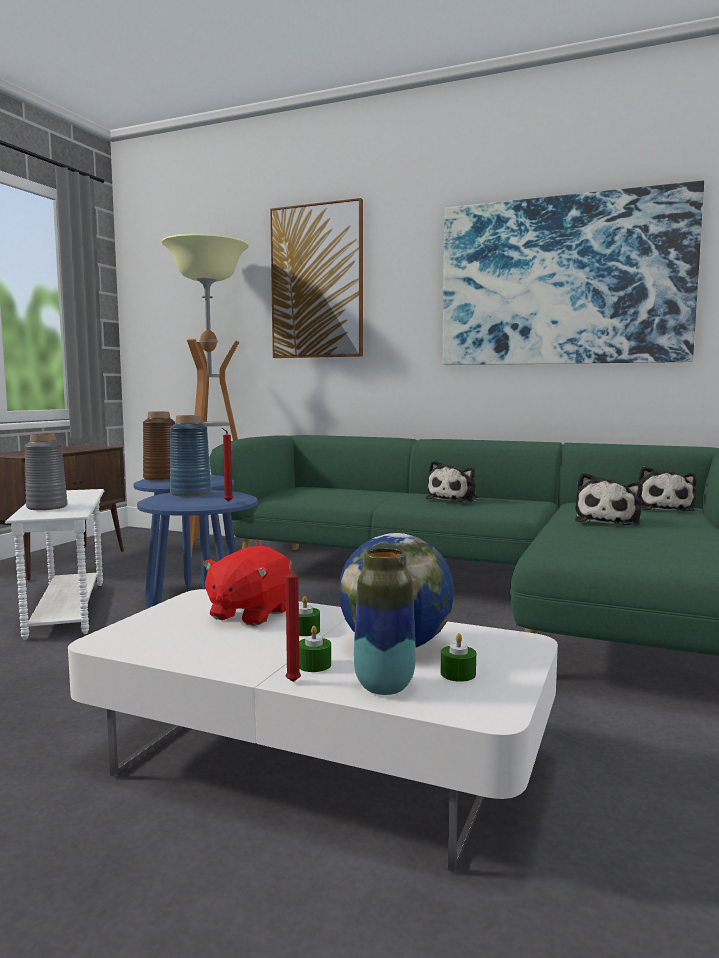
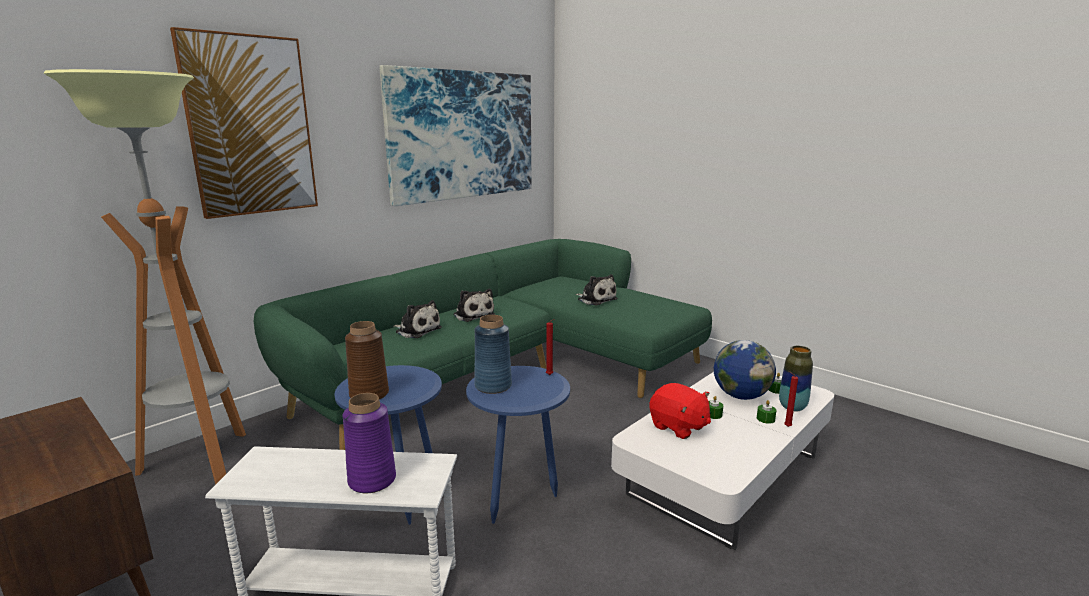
camera: 70 degrees left, 10 degrees up
(47, 507) = (372, 480): grey vase -> purple vase
(662, 508) = (564, 282): plush toy -> plush toy (417, 330)

